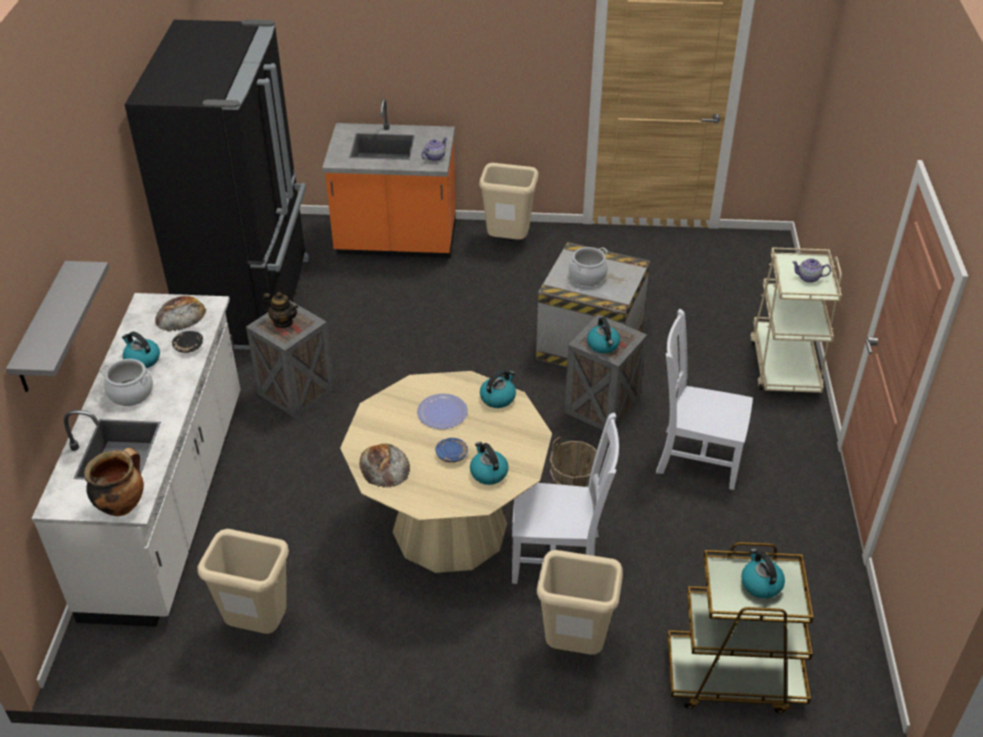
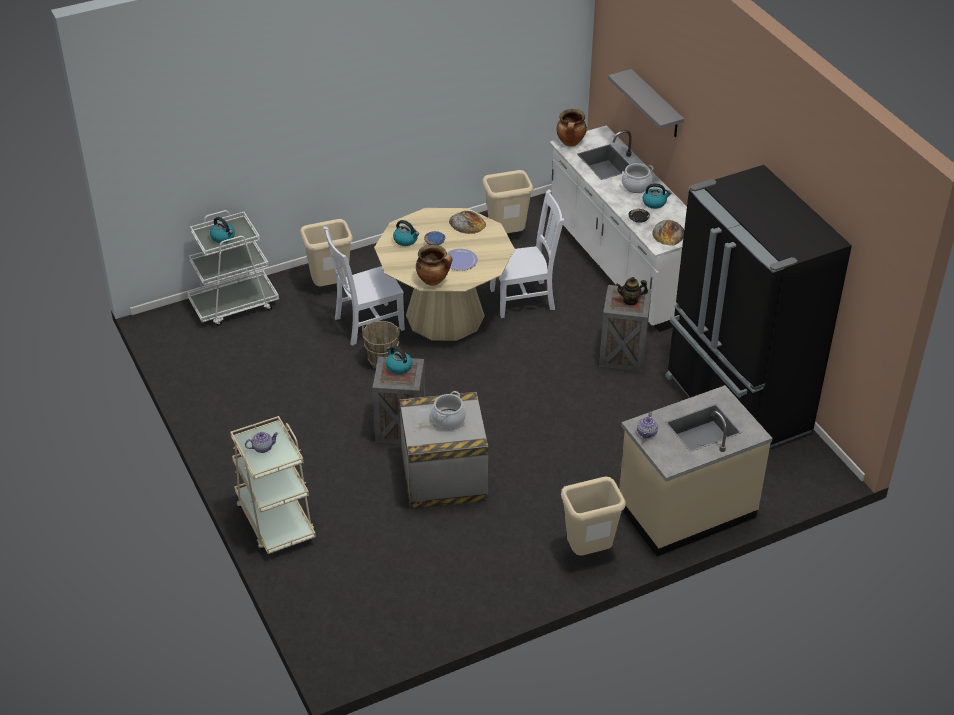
camera: 150 degrees right, 0 degrees up
(396, 241) = (685, 509): orange counter -> beige counter
(498, 397) = (433, 281): kettle -> cooking pot
(696, 457) = (312, 417): white chair -> white chair (524, 299)
(733, 677) = (234, 305): brown cart -> white cart

